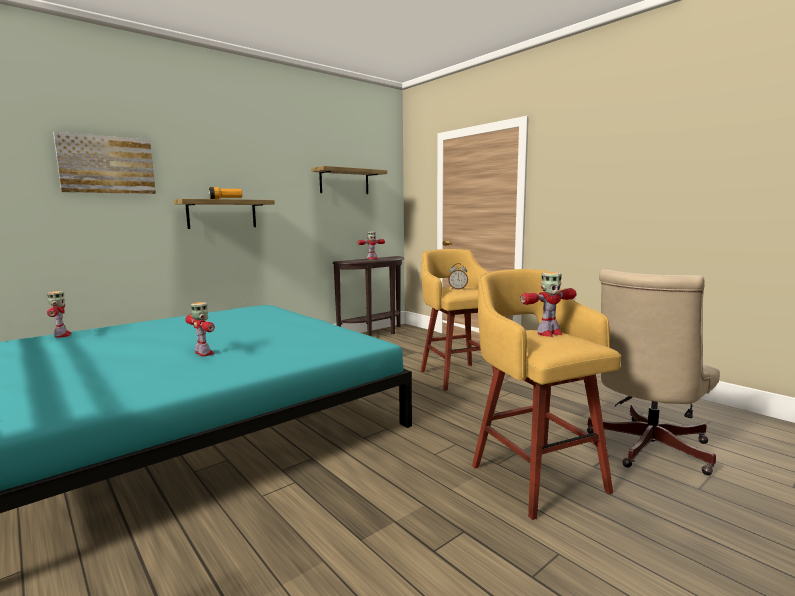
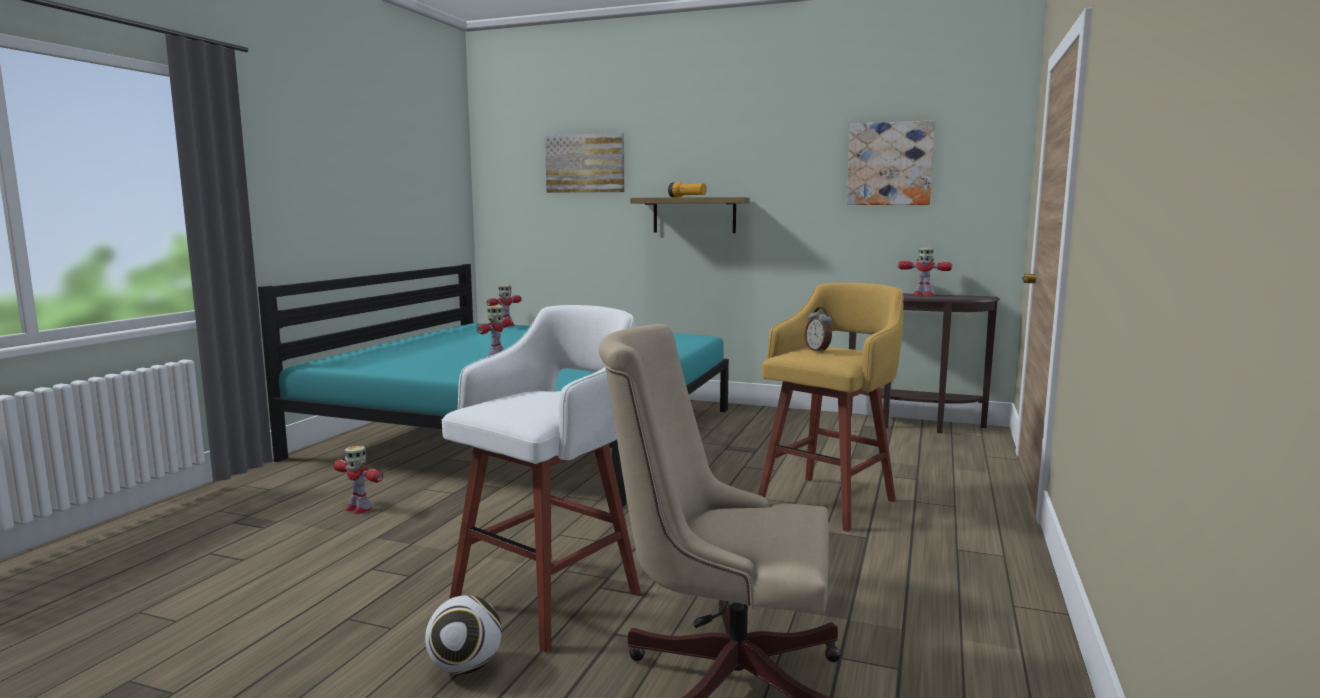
camera: 60 degrees right, 0 degrees up
(344, 181) = (889, 164): shelf -> picture
(535, 476) = (551, 597): yellow stool -> white stool
(548, 333) = (557, 399): toy robot -> toy robot (358, 509)
(628, 527) = (465, 667): none -> football

